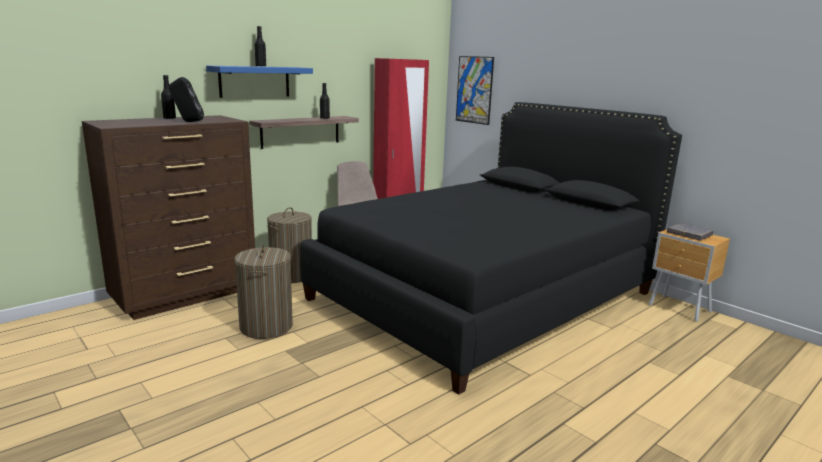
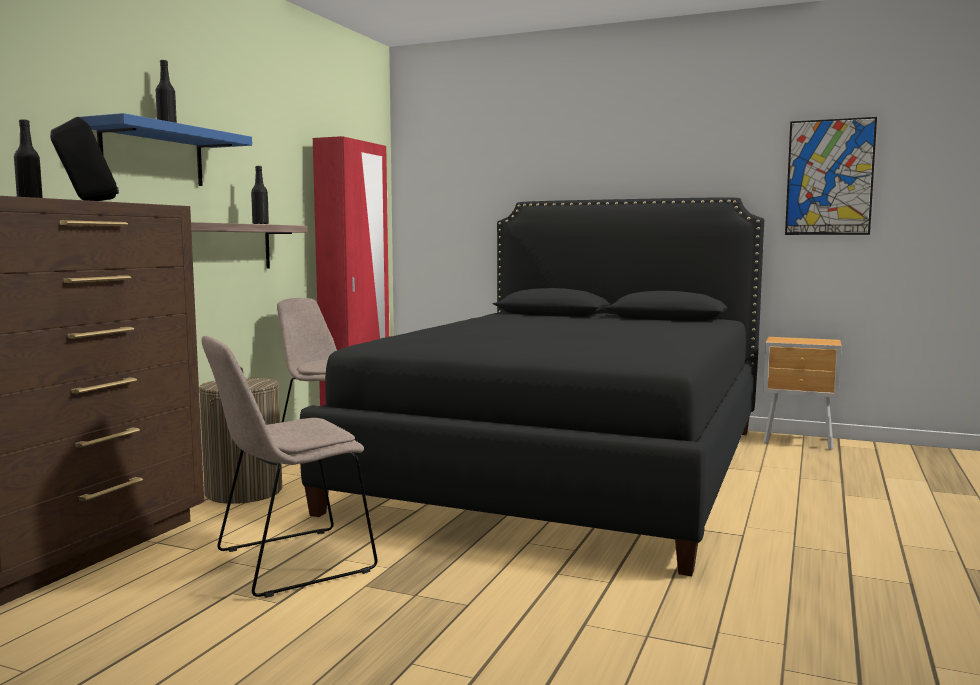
camera: 25 degrees left, 10 degrees down
(266, 326) = (288, 563): laundry basket -> beige chair
(474, 90) = (441, 193): picture -> picture (829, 177)
(689, 234) = (798, 340): grey book -> none

